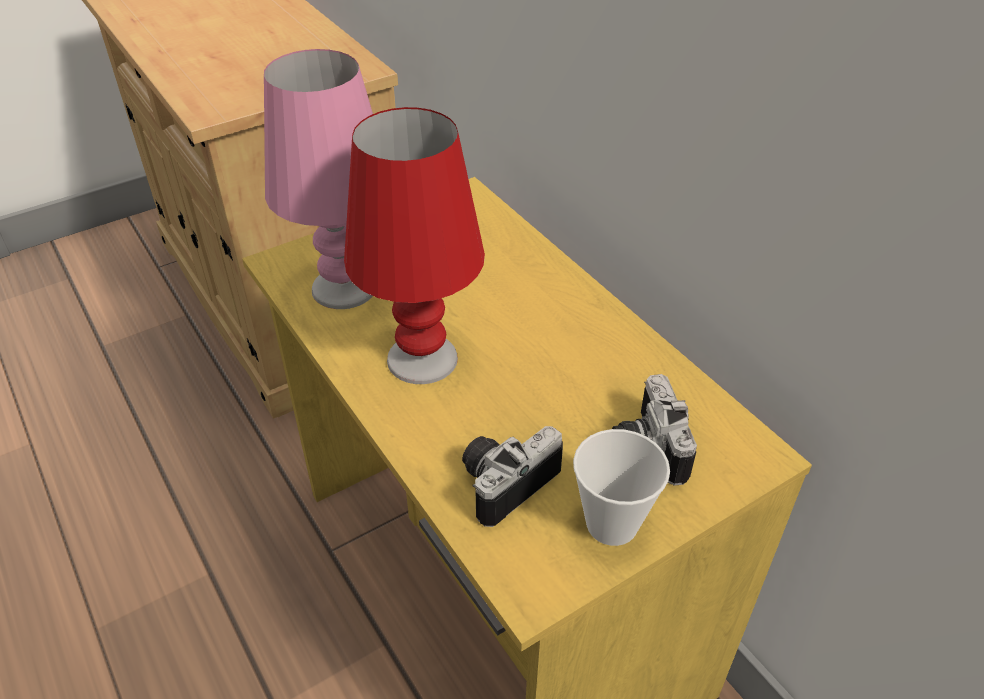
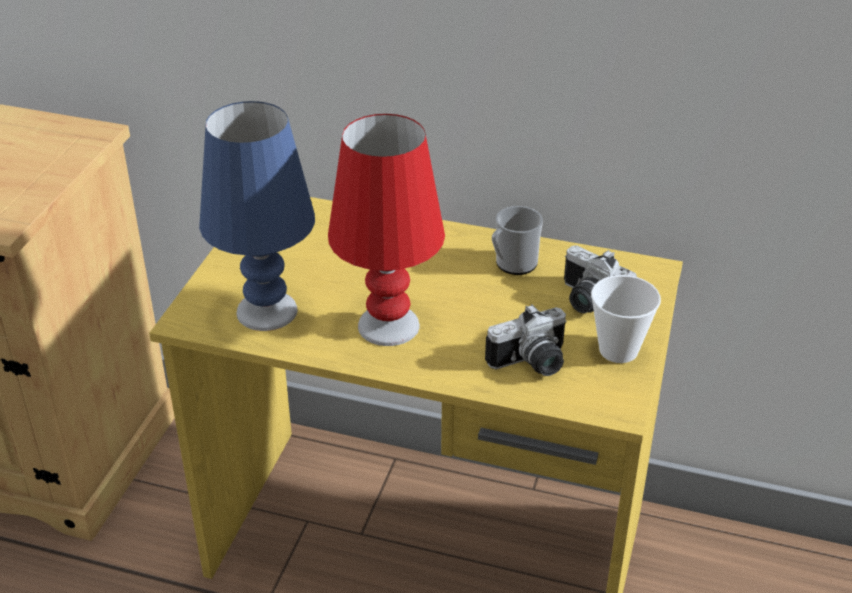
camera: 40 degrees left, 5 degrees down
(344, 287) = (266, 311): pink table lamp -> blue table lamp
(503, 481) = (532, 364): camera -> camera turned 120 degrees counterclockwise
(611, 363) = (512, 264): none -> mug

